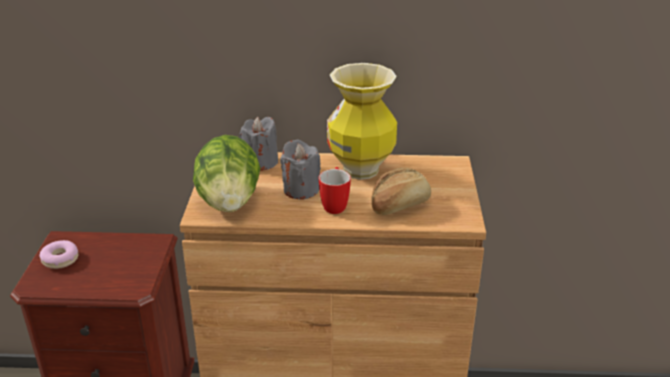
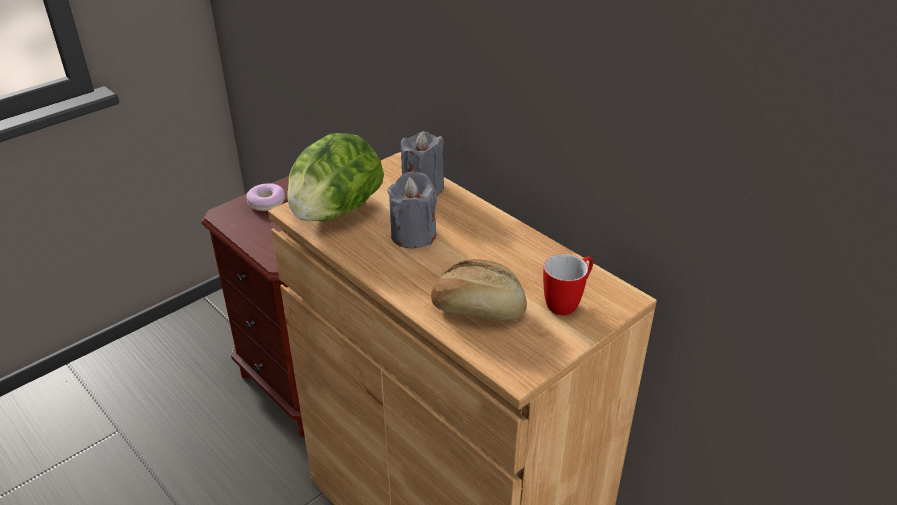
camera: 45 degrees right, 5 degrees up
(335, 205) = (417, 269): mug -> mug (567, 302)
(361, 170) = (503, 248): vase -> none

